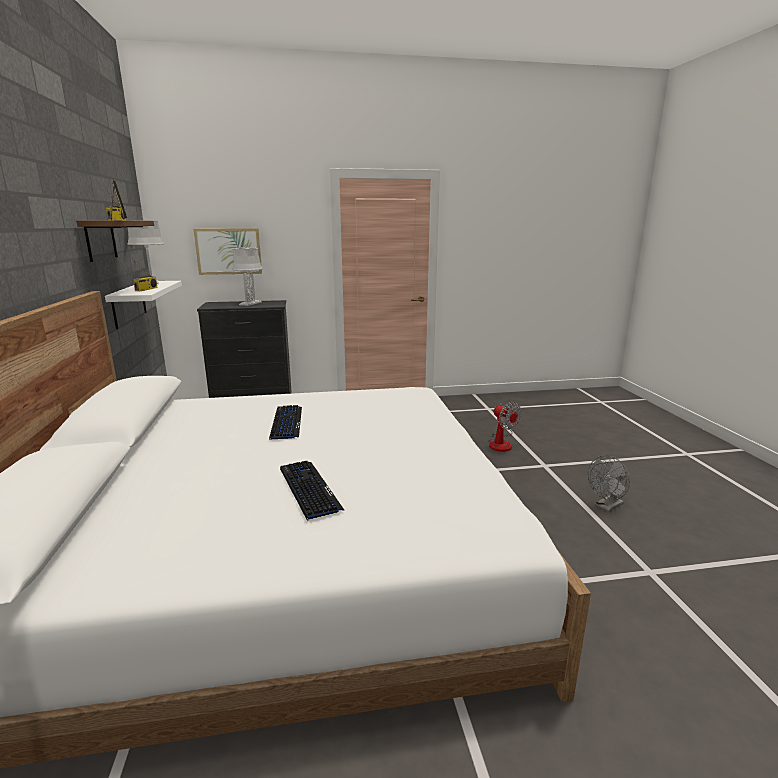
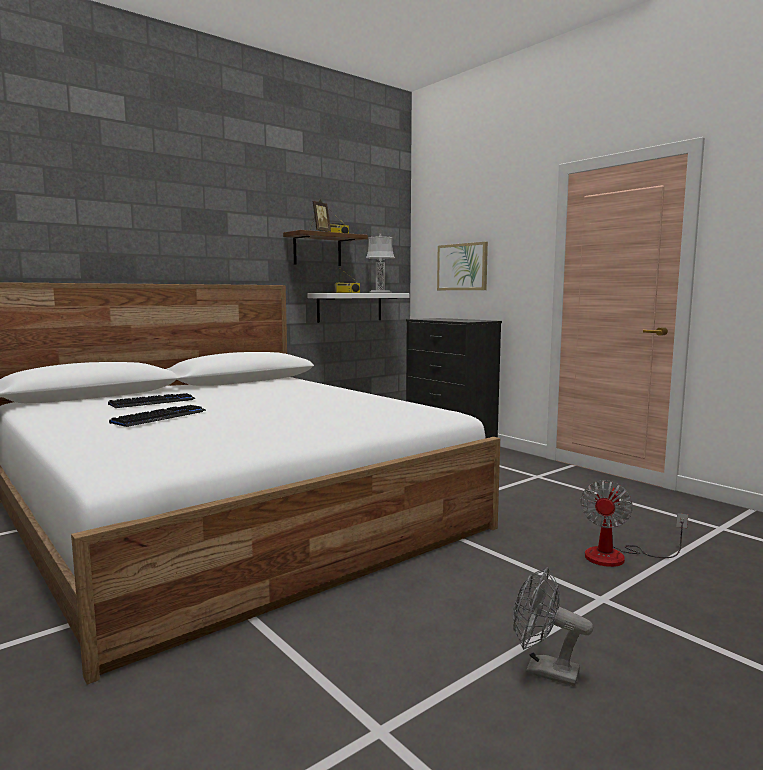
camera: 60 degrees right, 10 degrees down
(250, 303) = (459, 319): grey table lamp -> none
(286, 423) = (284, 398): keyboard -> keyboard (152, 402)

